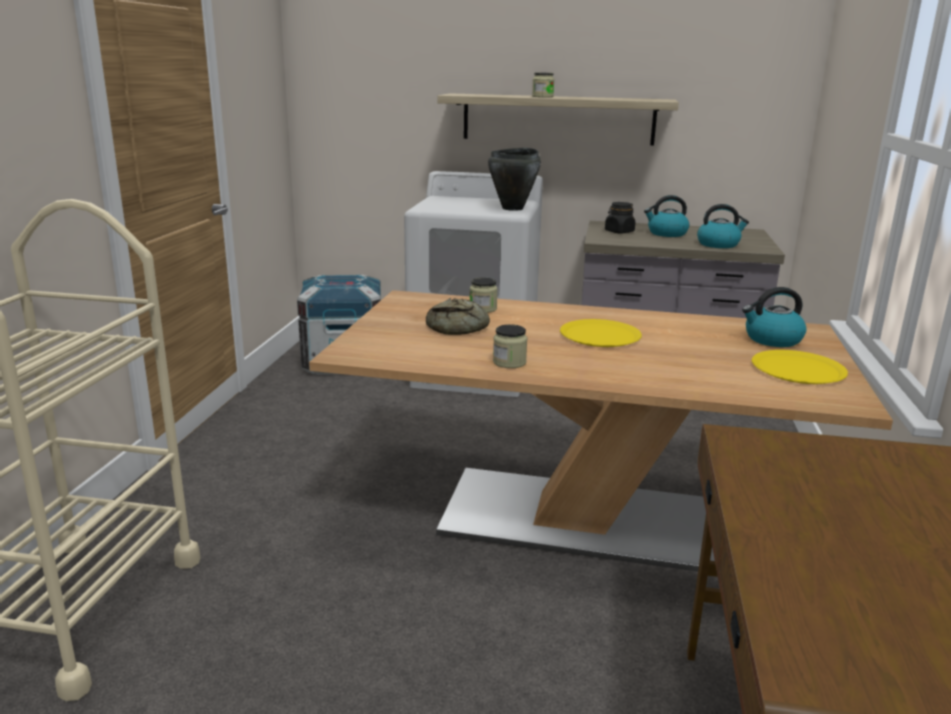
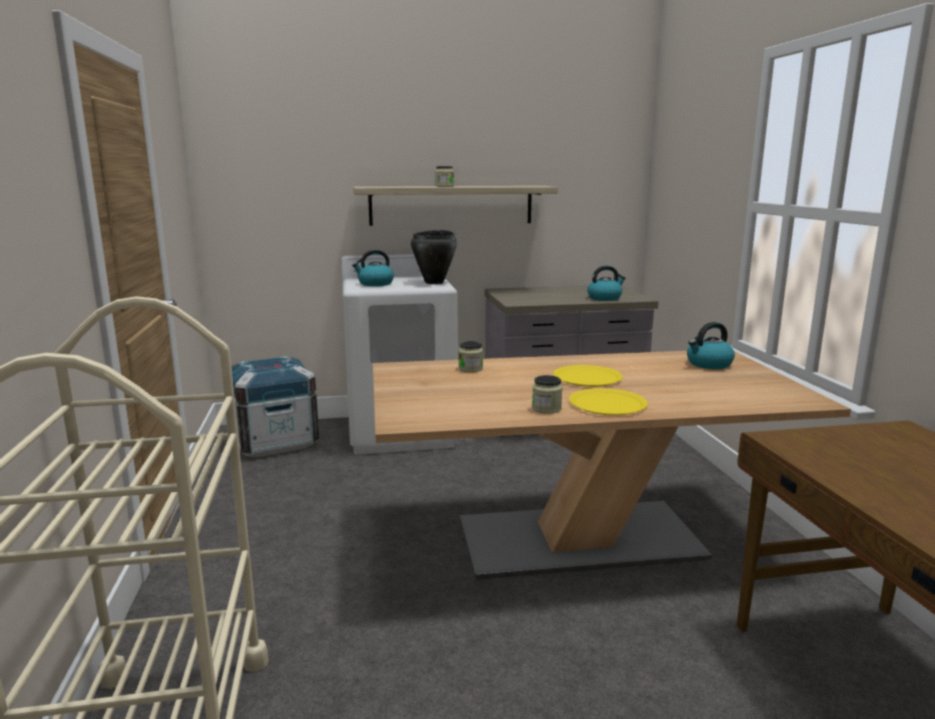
camera: 20 degrees left, 5 degrees down
(459, 327) = (470, 386): bread -> none
(619, 232) = (520, 295): black jar -> none
(666, 233) = (556, 293): kettle -> kettle (375, 284)
(798, 369) = (751, 383): yellow plate -> yellow plate (607, 403)

